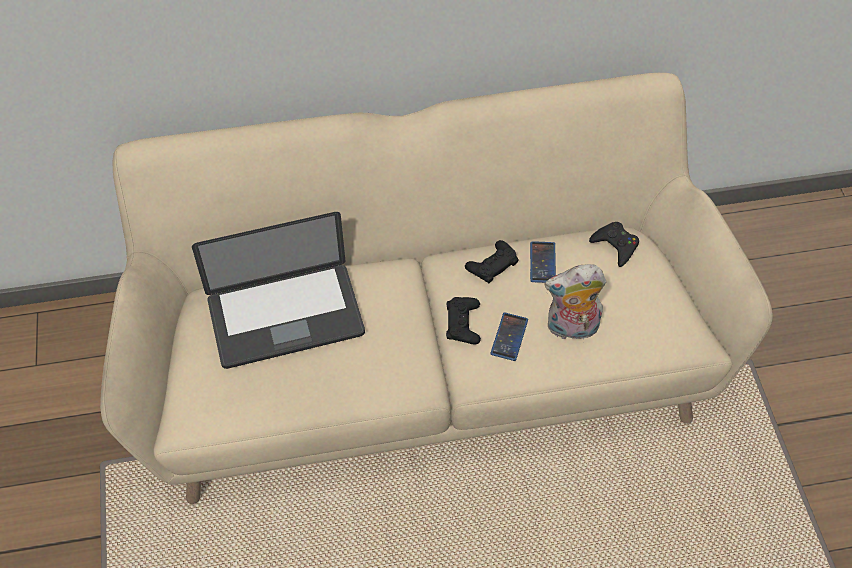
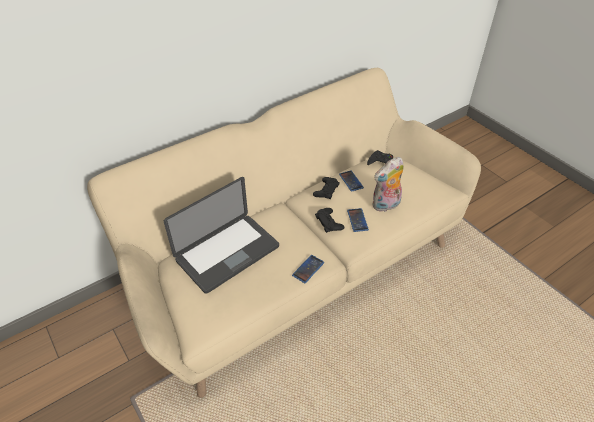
camera: 25 degrees left, 10 degrees down
(386, 388) = (308, 269): none -> phone

